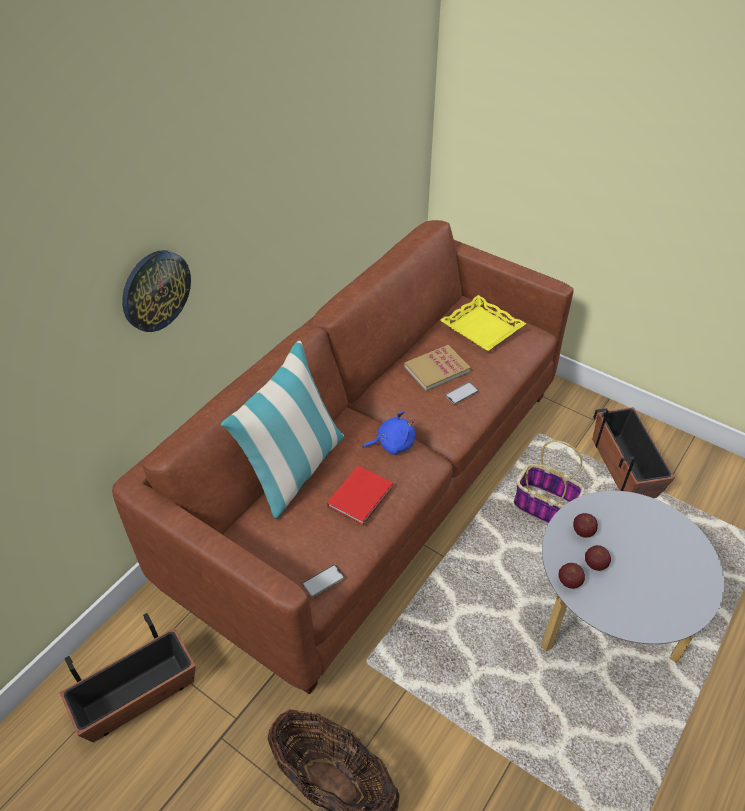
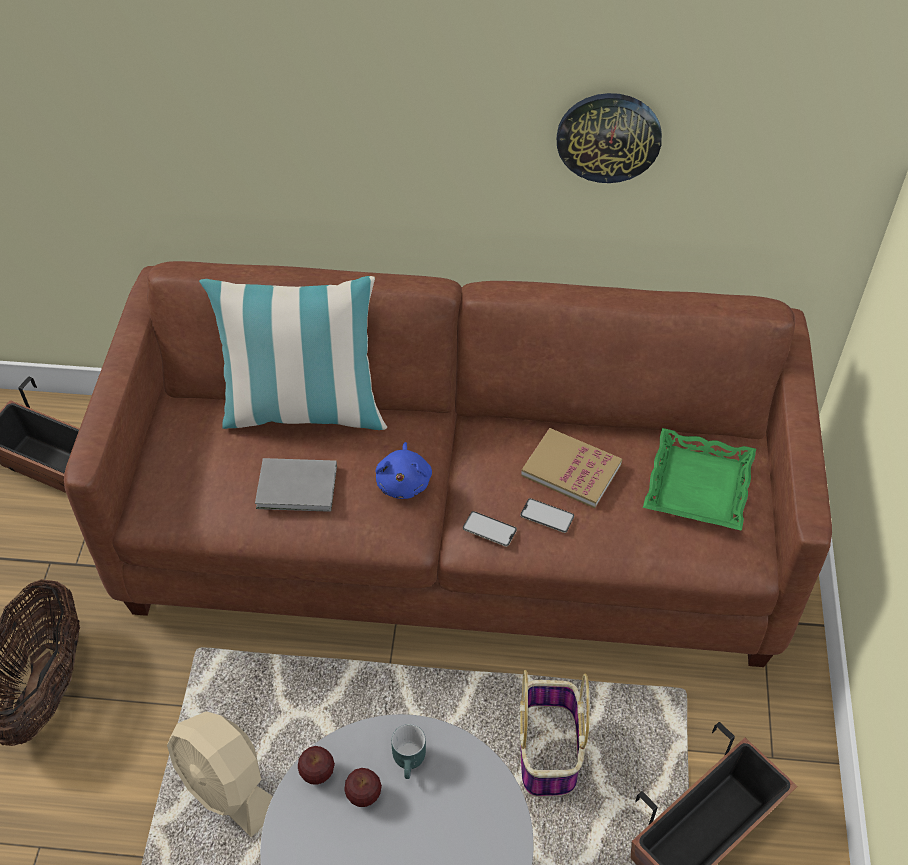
camera: 60 degrees right, 5 degrees up
(155, 290) = (256, 106): wall clock -> wall clock (608, 137)
(323, 581) = (168, 512): phone -> phone (489, 529)
(362, 496) = (299, 488): red book -> grey book
(393, 444) = (404, 482): blue plush toy -> blue plush toy turned 45 degrees clockwise
(482, 328) = (699, 486): yellow tray -> green tray
(483, 686) = (227, 787): none -> beige fan
(583, 532) = (411, 761): apple -> turquoise mug

